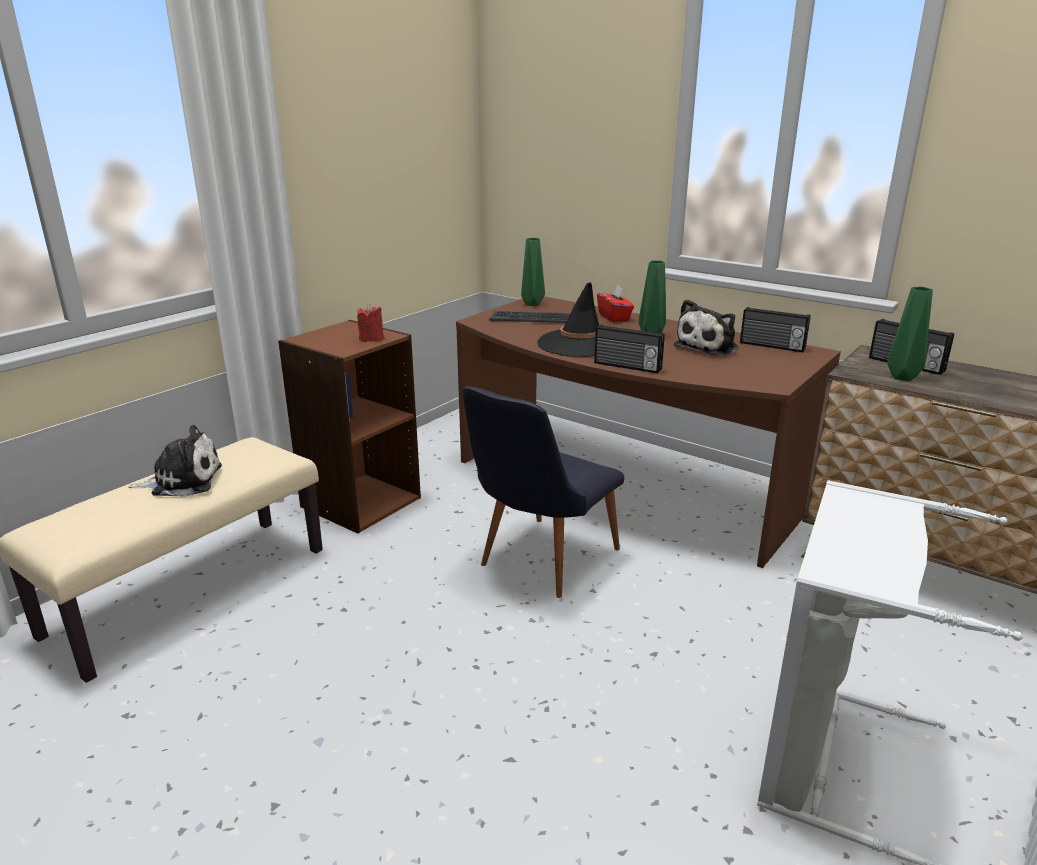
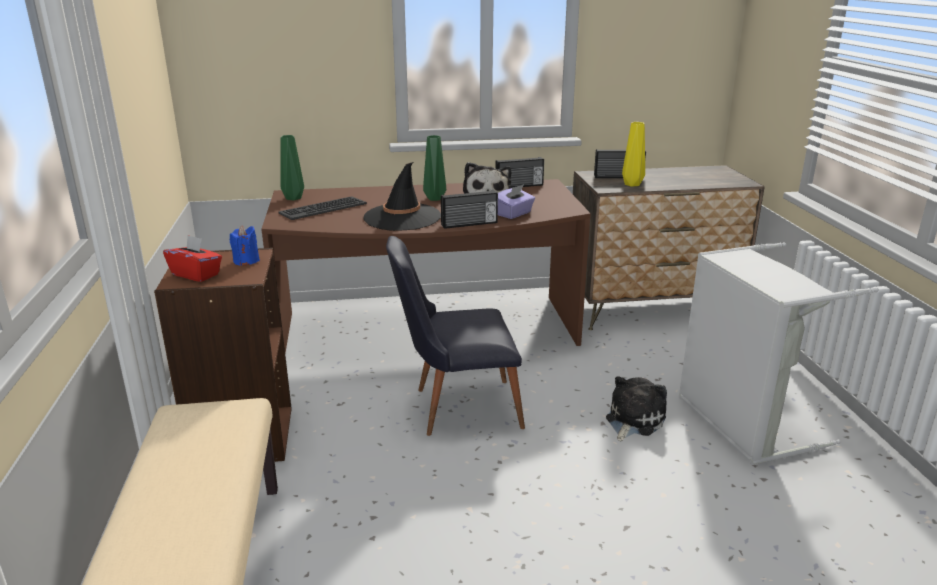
camera: 45 degrees left, 0 degrees up
(183, 481) = (189, 468): plush toy -> plush toy (633, 420)
(371, 338) = (246, 261): red candle -> blue candle
(539, 562) = (456, 407): black chair -> black chair turned 90 degrees clockwise
(614, 317) = (380, 192): red tissue box -> red tissue box (196, 274)
(696, 370) = (514, 214): none -> purple tissue box
(904, 378) = (633, 184): green vase -> yellow vase

